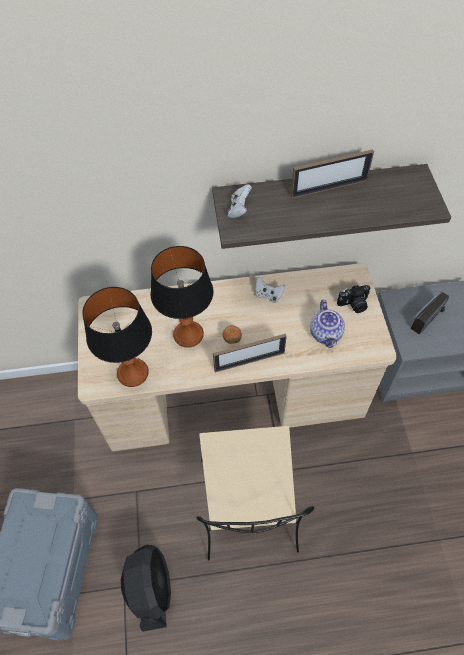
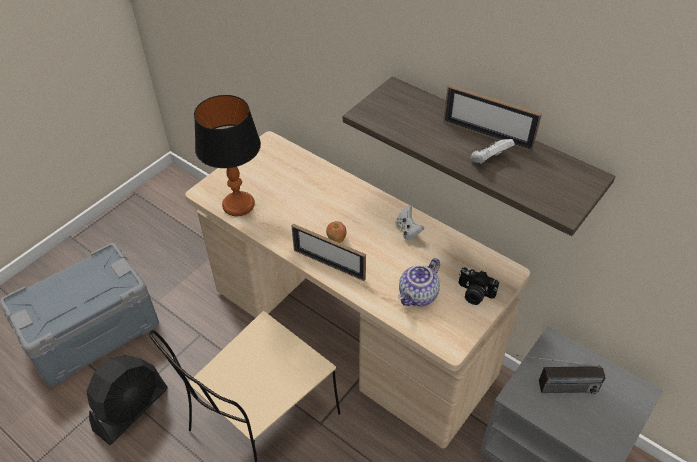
camera: 45 degrees right, 10 degrees down
(189, 334) = (309, 210): table lamp -> none
(239, 209) = (389, 102): white game controller -> white game controller (489, 160)

